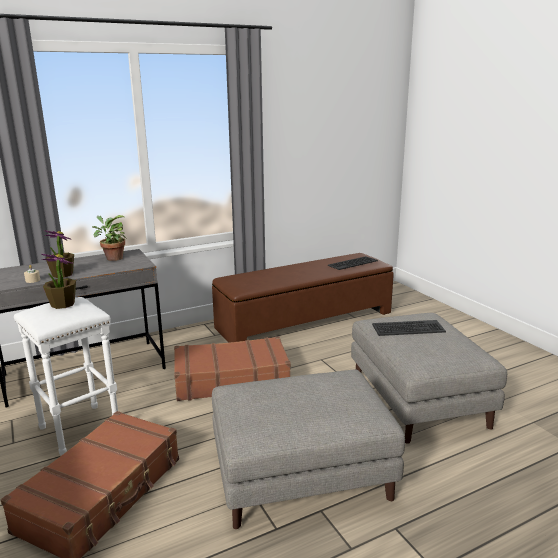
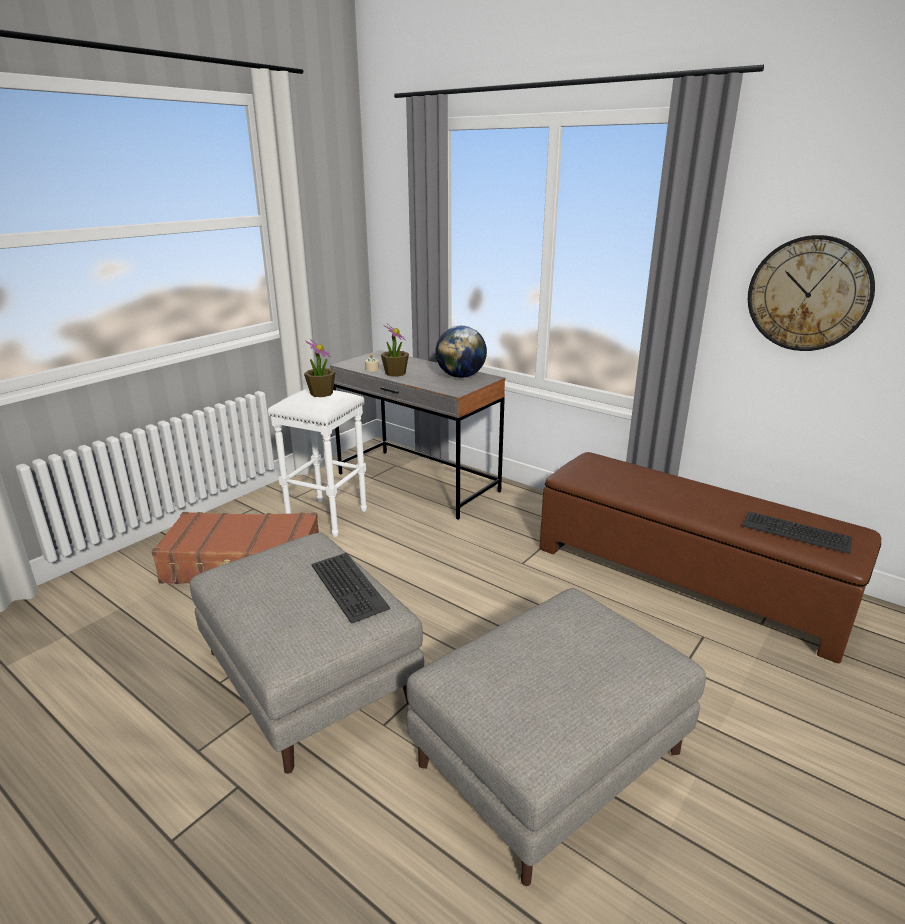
camera: 65 degrees right, 5 degrees up
(112, 258) = (460, 376): potted plant -> globe
(231, 379) = (470, 567): brown suitcase -> none
(302, 146) = (808, 294): none -> wall clock
(408, 329) = (574, 640): keyboard -> keyboard (347, 587)

